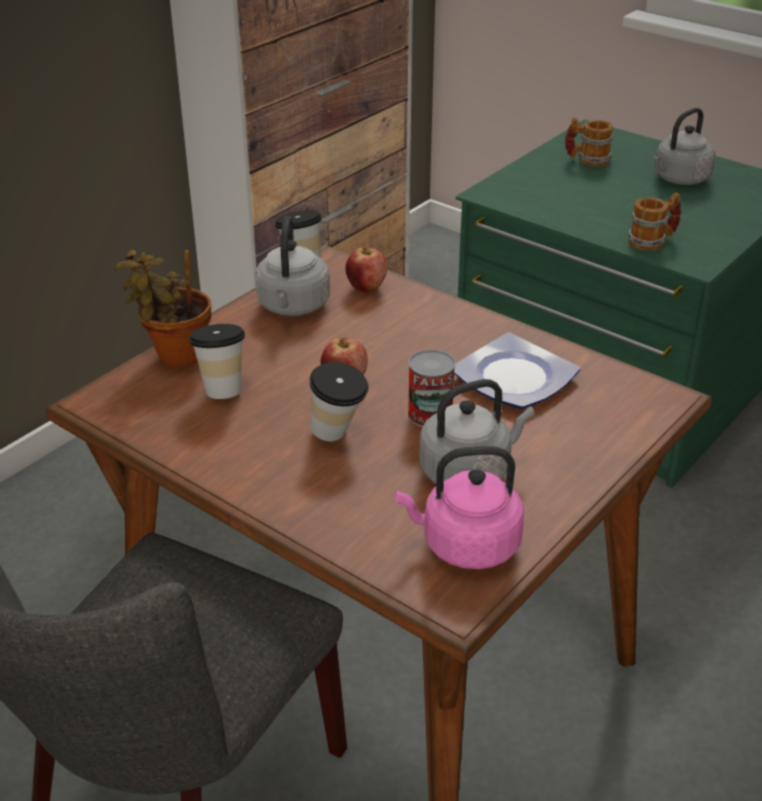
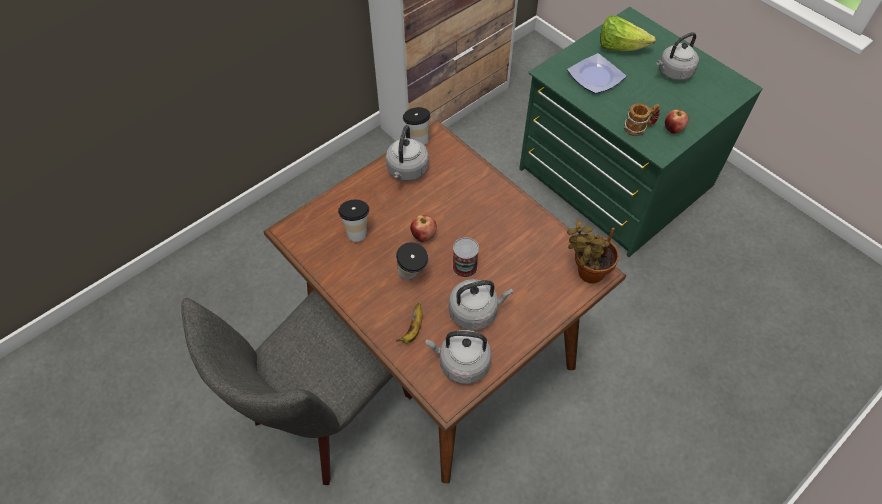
camera: 10 degrees right, 20 degrees up
(174, 355) = (335, 201): potted plant -> potted plant (587, 272)
(360, 508) = (413, 329): none -> banana
(366, 288) = (451, 161): apple -> apple (673, 129)
(465, 546) = (461, 363): pink kettle -> grey kettle
(511, 378) = (516, 246): plate -> plate (594, 77)
(587, 160) = (619, 47): mug -> lettuce

